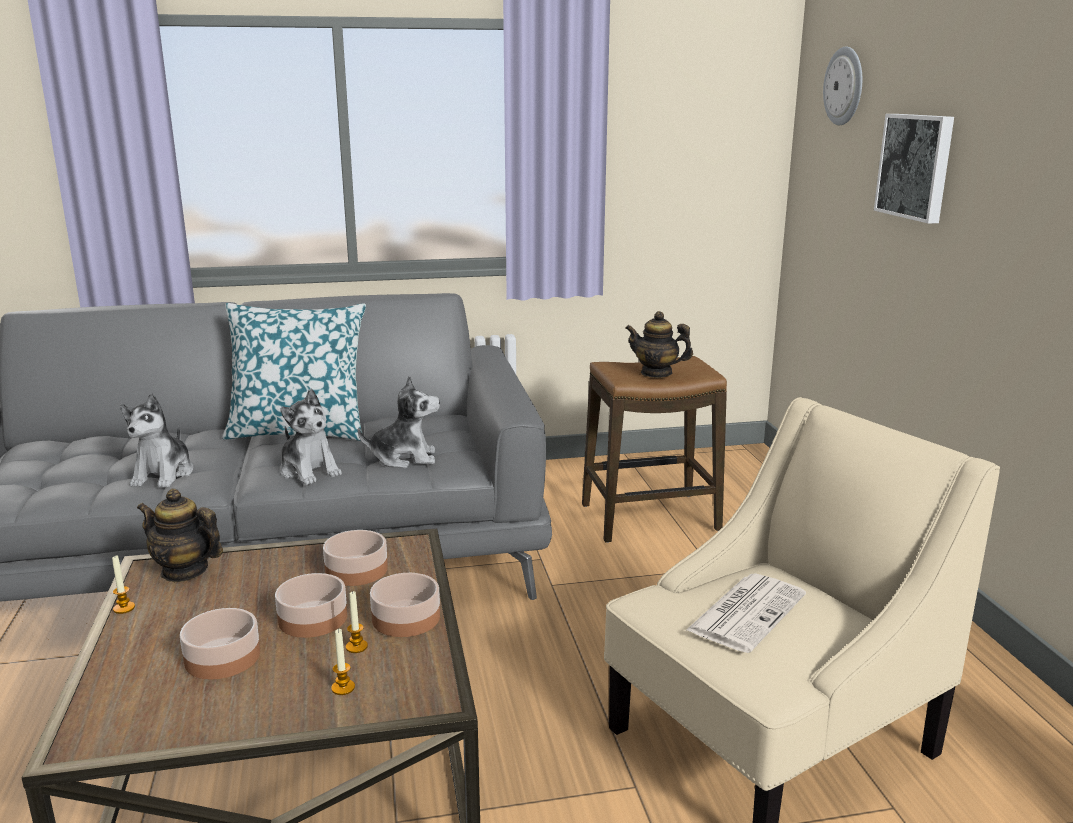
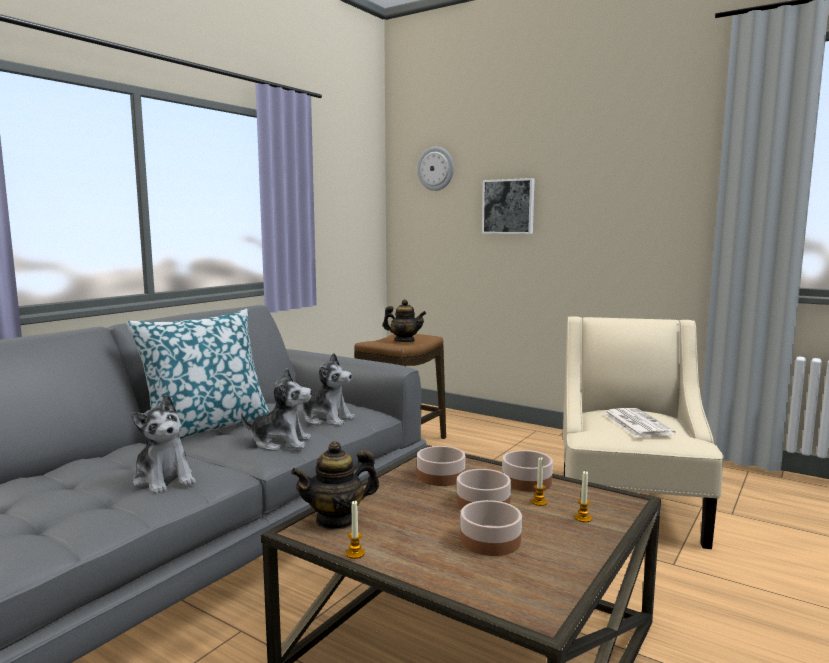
camera: 45 degrees left, 10 degrees down
(404, 458) = (327, 419): plush toy -> plush toy turned 75 degrees clockwise
(656, 373) = (404, 341): teapot -> teapot turned 135 degrees counterclockwise

